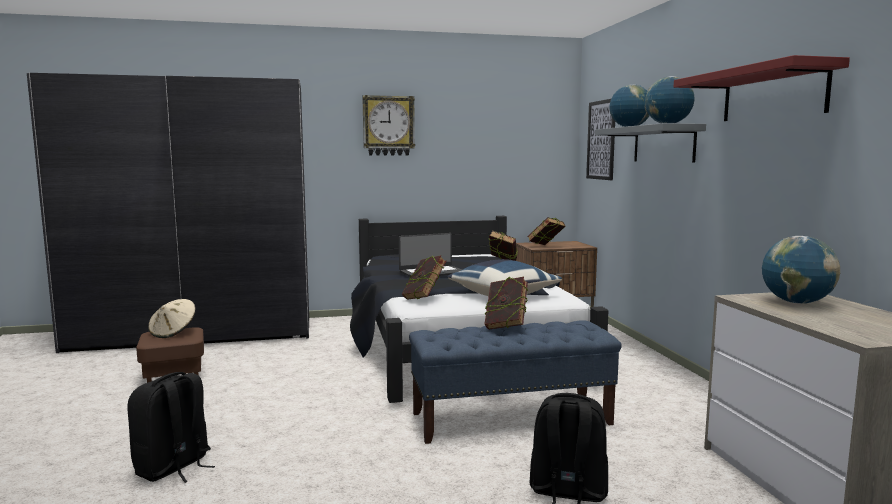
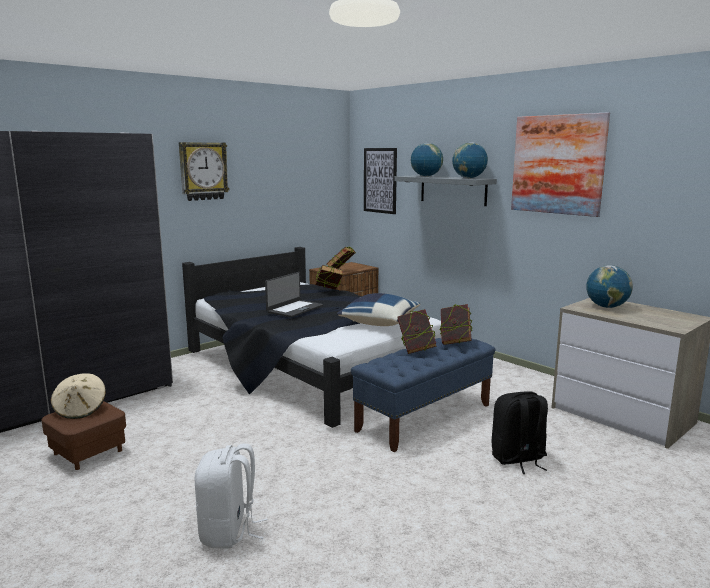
camera: 30 degrees left, 5 degrees up
(173, 468) = (229, 531): black backpack -> white backpack
(424, 299) = (328, 336): book -> book (454, 342)
(773, 94) = (557, 164): red shelf -> picture

